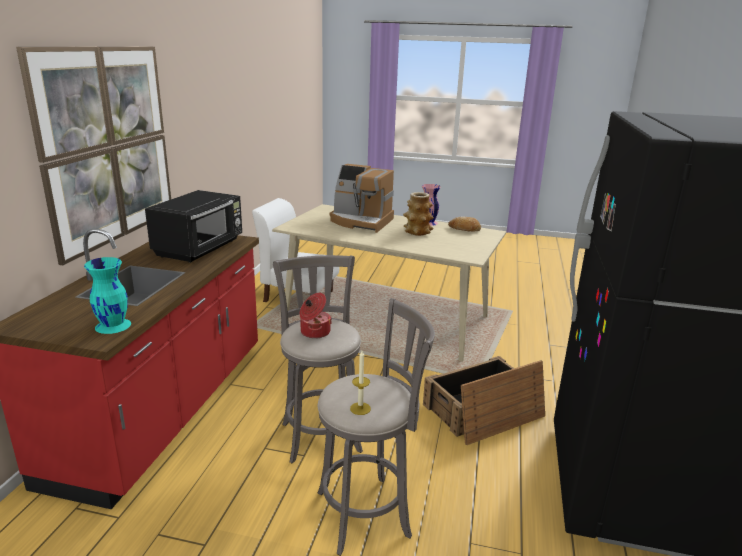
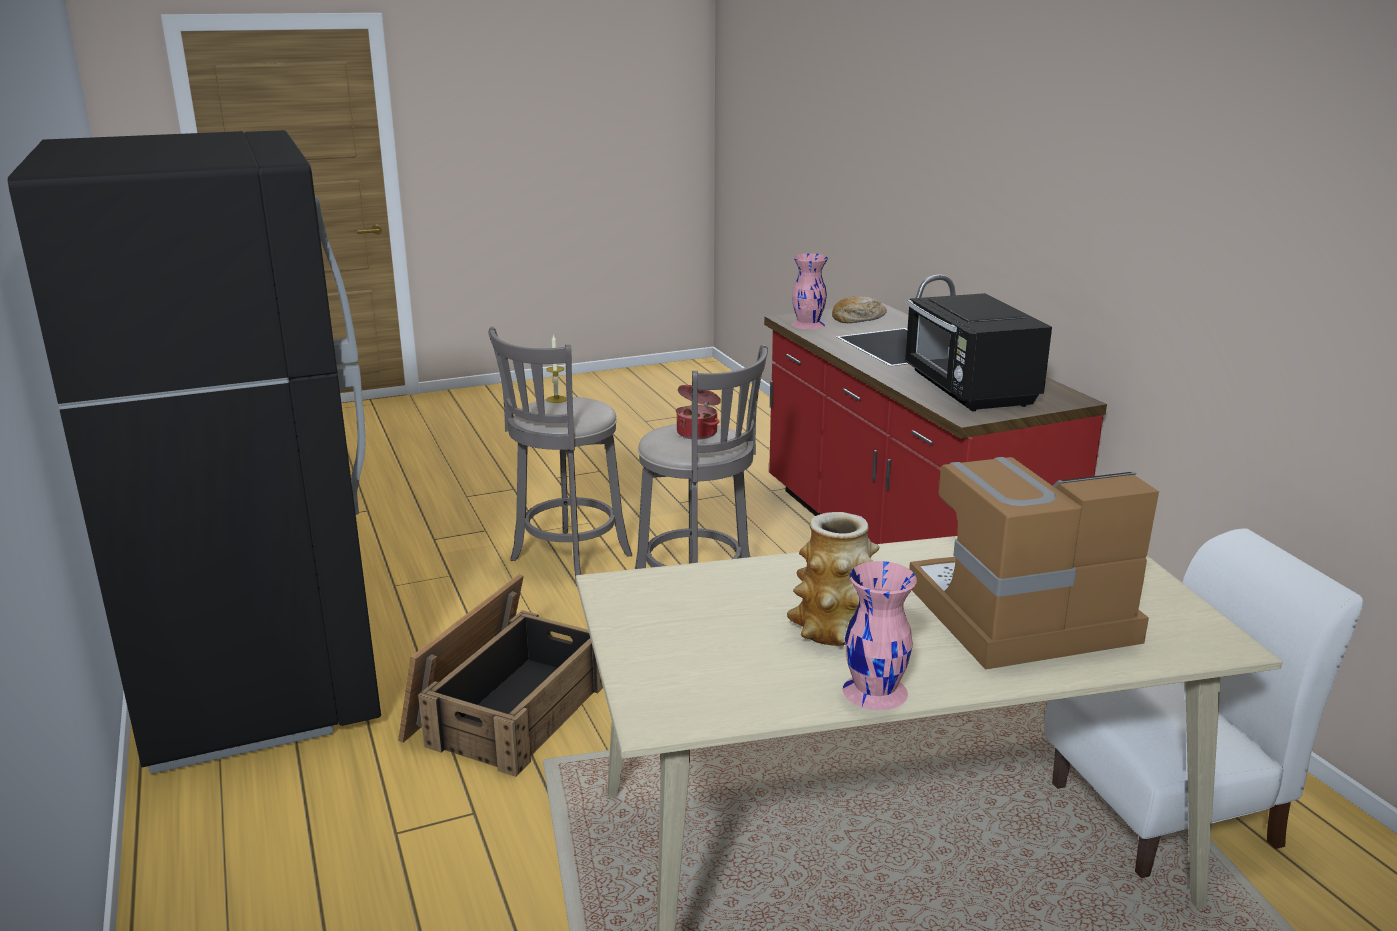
camera: 145 degrees right, 0 degrees up
(108, 146) = (1051, 206): picture -> none
(113, 325) = (808, 324): turquoise vase -> pink vase
(464, 229) = (743, 700): bread -> bread (858, 318)

